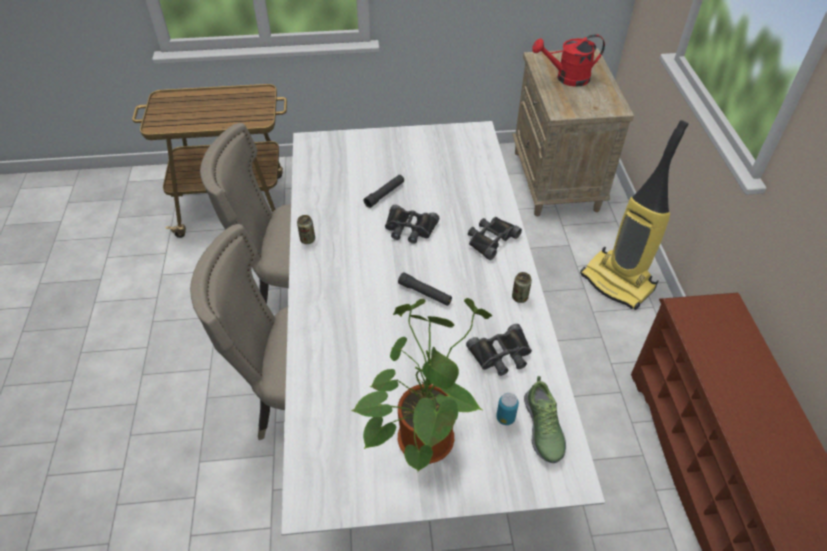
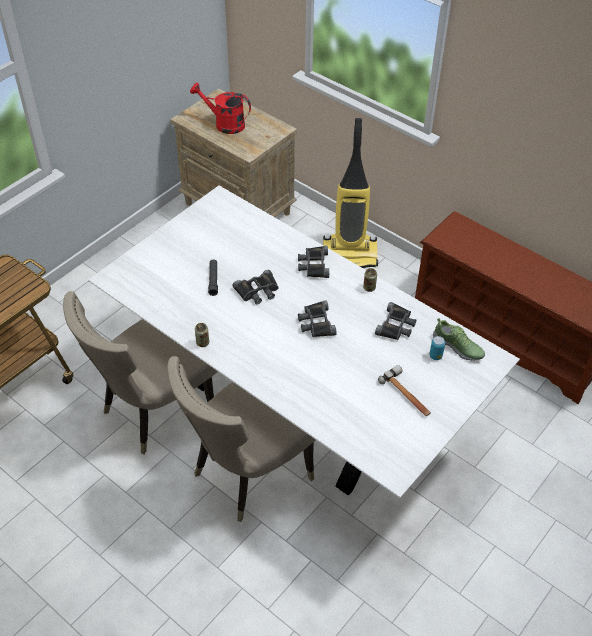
camera: 45 degrees left, 0 degrees up
(423, 433) = (407, 395): potted plant -> hammer
(425, 293) = (316, 323): black flashlight -> black binoculars
(567, 78) = (224, 124): red watering can -> red watering can turned 75 degrees clockwise

